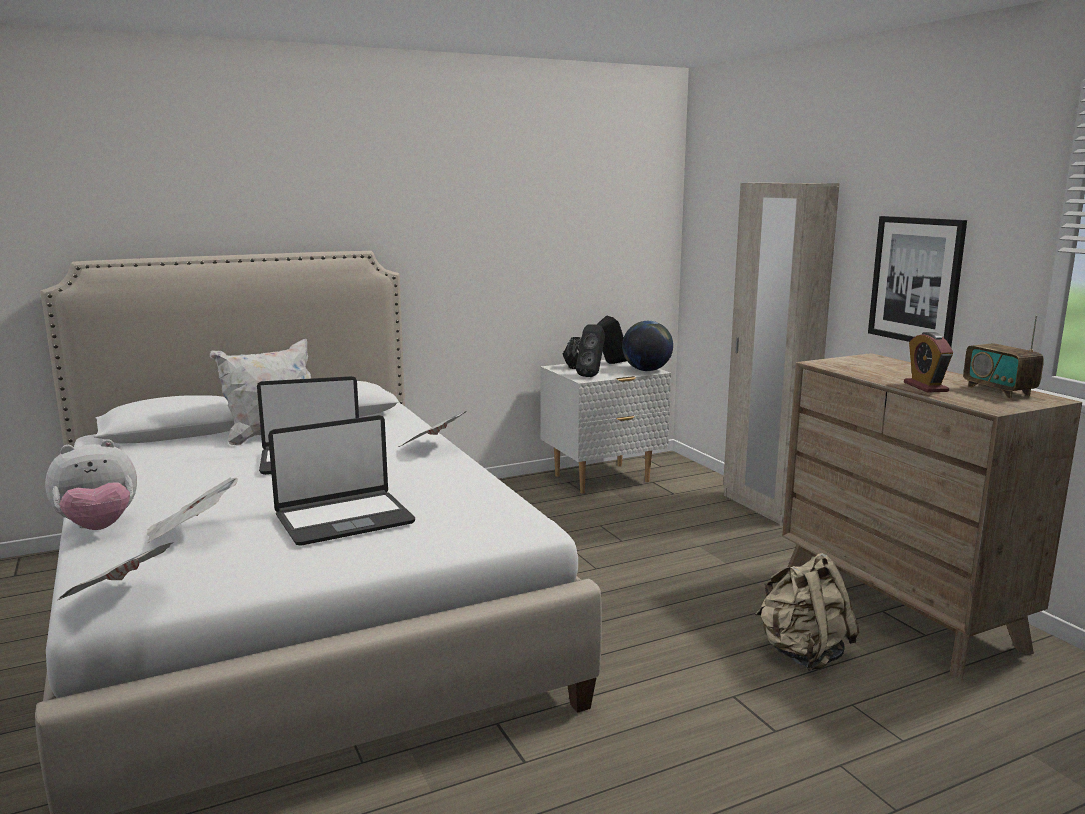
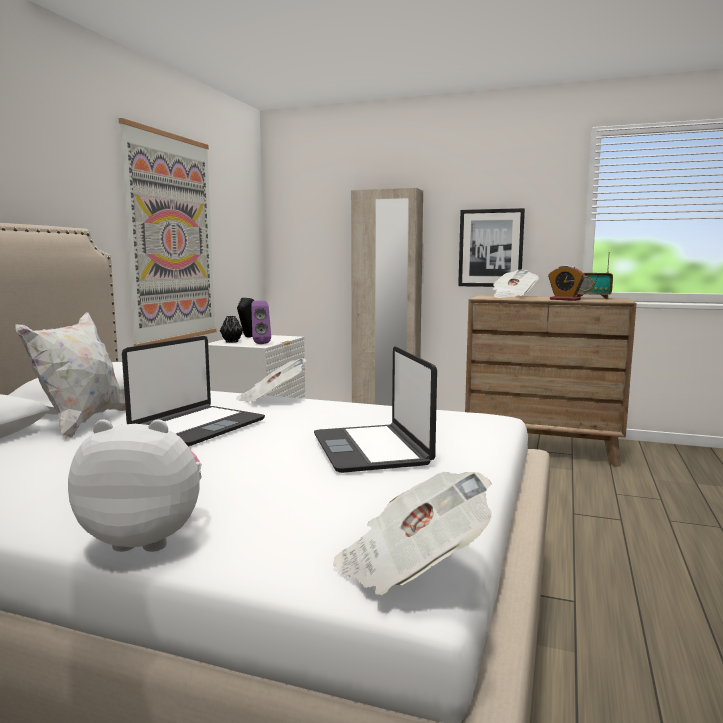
camera: 45 degrees left, 5 degrees down
(98, 528) = (146, 538): plush toy -> plush toy turned 105 degrees counterclockwise
(191, 533) = (286, 499): newspaper -> newspaper (512, 296)
(344, 519) = (372, 449): laptop -> laptop turned 150 degrees clockwise
(506, 249) = (172, 239): none -> picture
(592, 376) = (260, 343): black speaker -> purple speaker
(646, 370) = (285, 337): globe -> none
(803, 654) = (553, 481): beige backpack -> none

